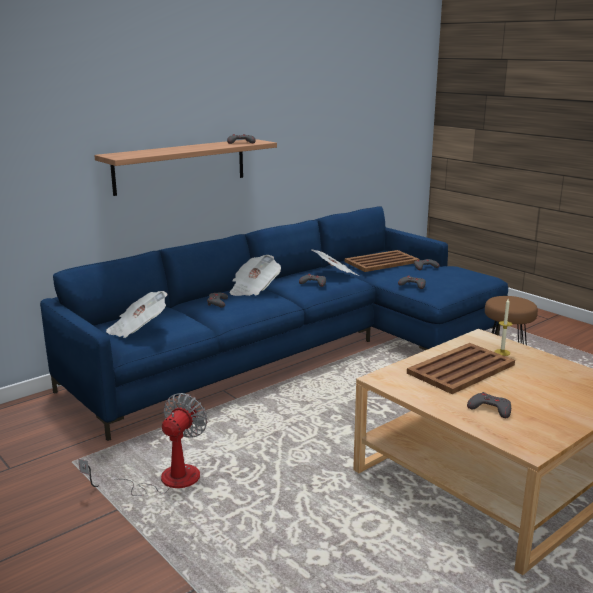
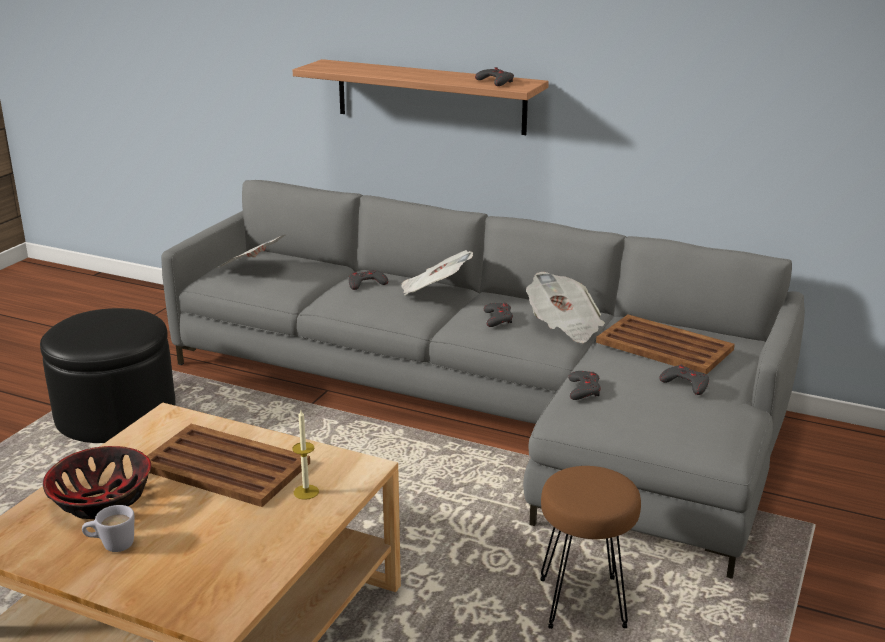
camera: 65 degrees right, 5 degrees up
(165, 480) = (116, 414): fan -> black ottoman
(299, 349) = (488, 408): blue sofa -> grey sofa
(490, 409) = (102, 502): grey game controller -> bowl
(545, 410) = (111, 545): none -> white mug

